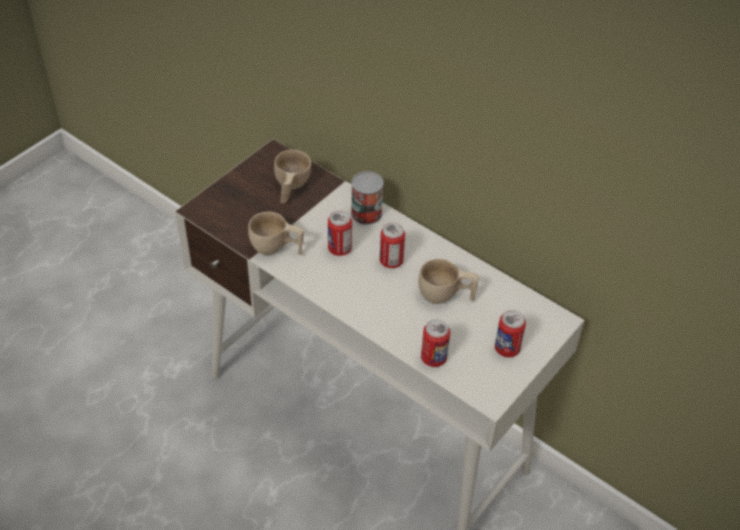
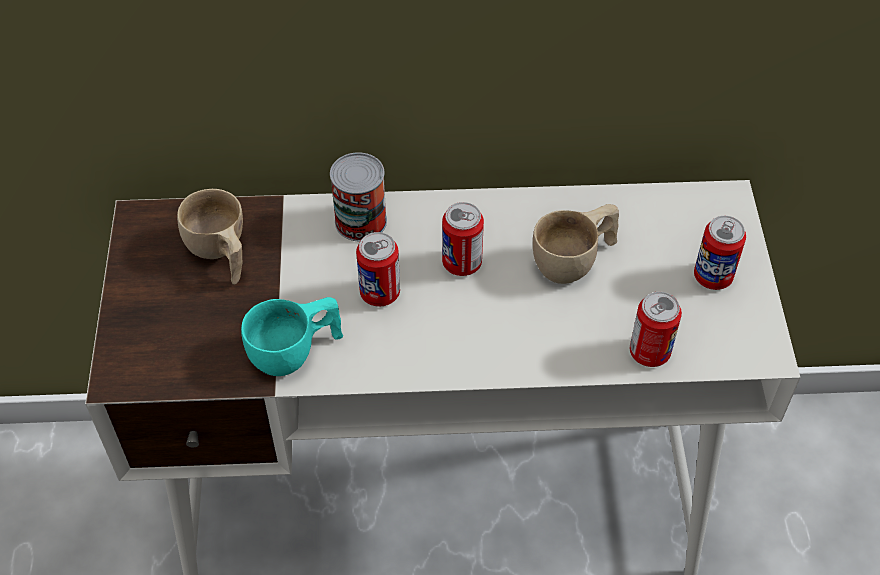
camera: 40 degrees left, 5 degrees up
(276, 248) = (296, 352): beige cup -> turquoise cup

